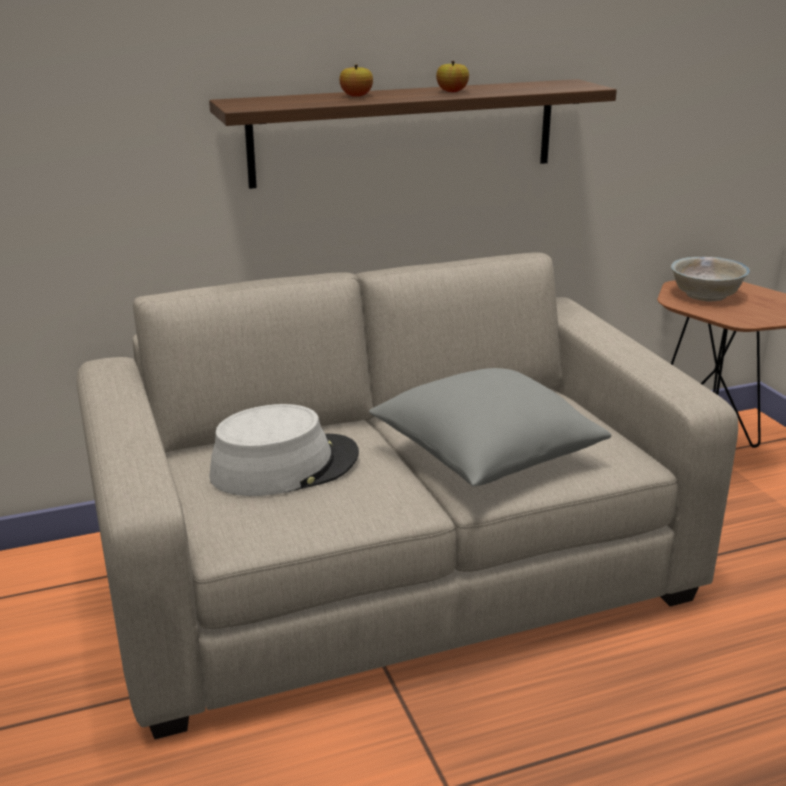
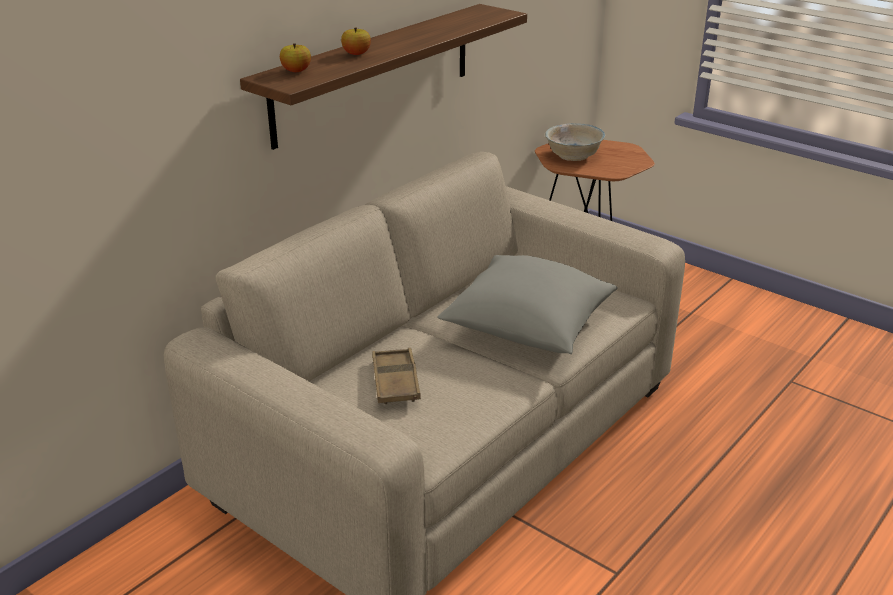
camera: 30 degrees left, 5 degrees up
(284, 466) = (395, 381): grey hat -> brown tray
(452, 92) = (419, 36): apple -> apple (296, 71)

